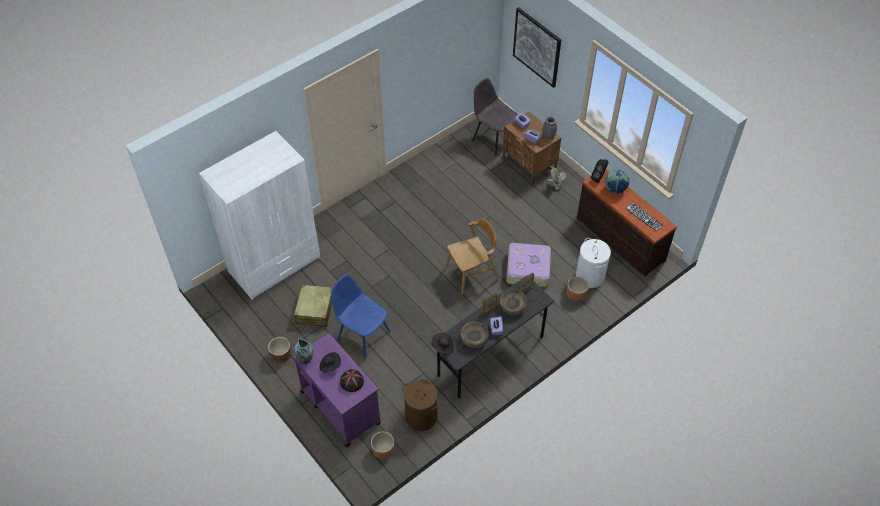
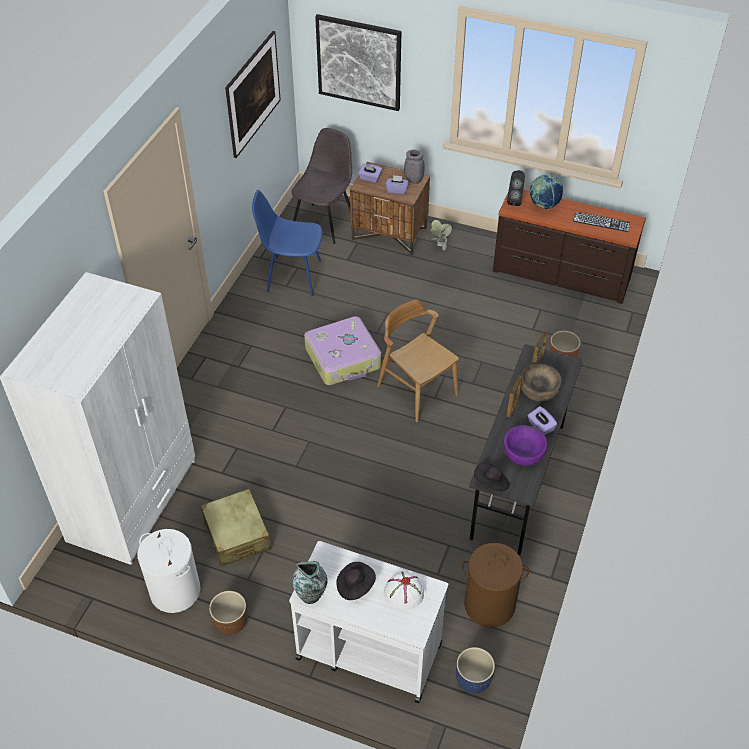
camera: 30 degrees left, 5 degrees down
(340, 406) = (368, 650): purple cart -> white cart
(351, 381) = (403, 593): black hat -> white hat
(362, 335) = (329, 536): blue chair -> blue chair (292, 276)
(383, 450) = (472, 680): brown planter -> blue planter
(454, 56) = (254, 111): none -> picture
(472, 273) = (417, 390): brown chair -> brown chair turned 75 degrees counterclockwise
(474, 339) = (523, 453): brown bowl -> purple bowl
(494, 138) = (324, 222): grey chair -> grey chair turned 105 degrees clockwise
(528, 270) = (483, 355): suitcase -> suitcase (343, 358)
(589, 276) = (560, 330): white laundry basket -> white laundry basket (174, 590)

